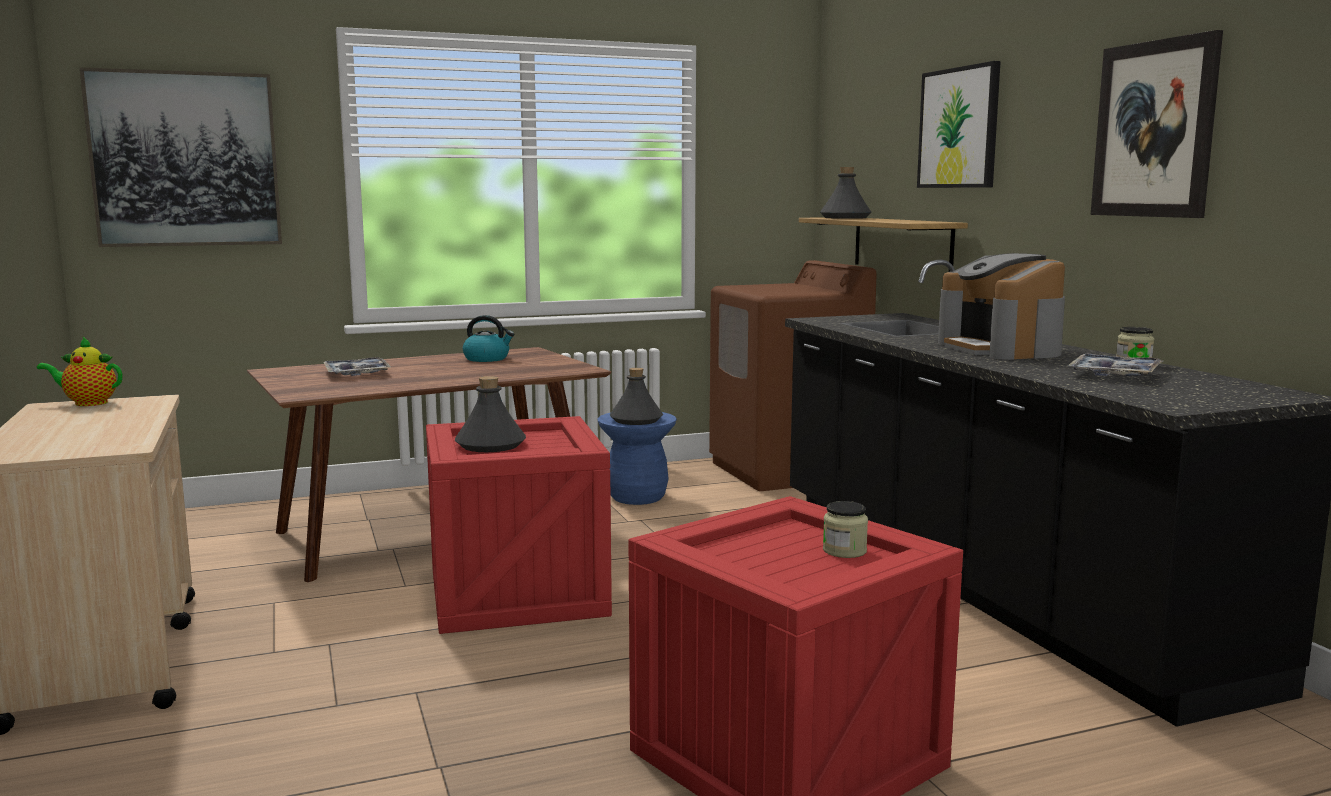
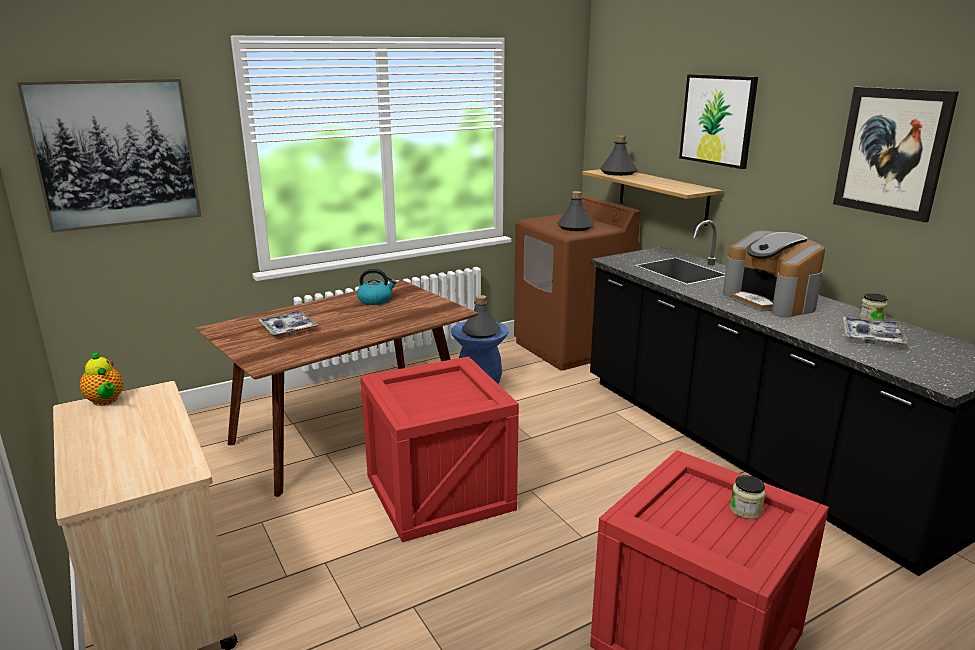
camera: 10 degrees left, 10 degrees up
(87, 403) = (106, 401): teapot -> teapot turned 120 degrees counterclockwise
(491, 445) = (420, 396): grey bottle -> grey bottle (575, 227)

